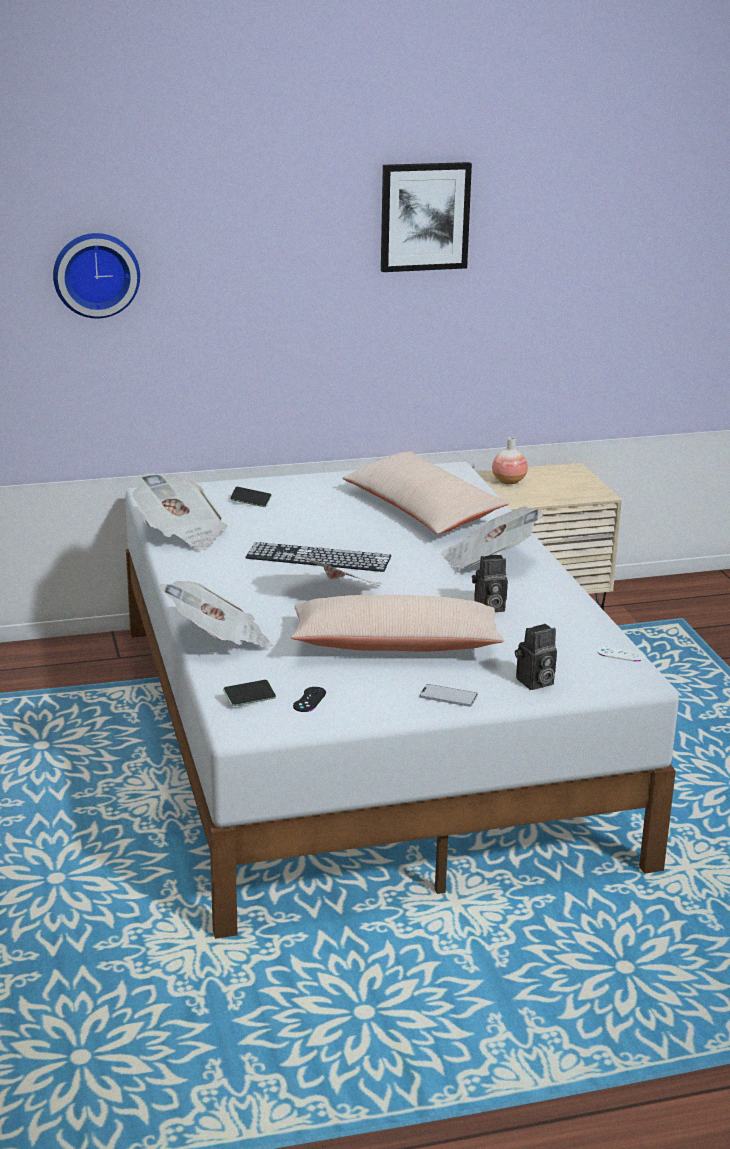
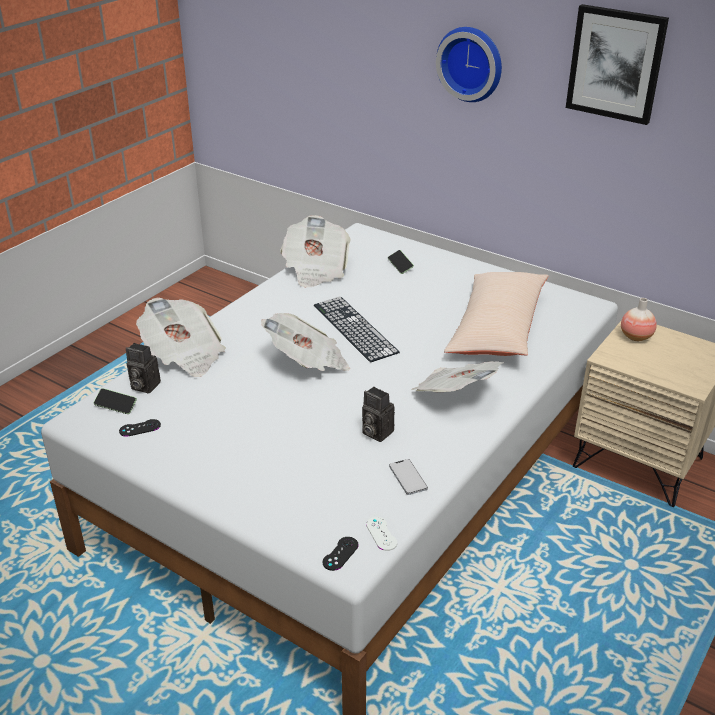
camera: 50 degrees right, 10 degrees up
(96, 274) = (351, 52): wall clock -> wall clock (471, 63)
(395, 645) = (261, 422): beige pillow -> none
(448, 696) = (208, 483): phone -> phone (408, 477)
(534, 683) = (277, 512): camera -> camera (143, 386)
(622, 677) = (340, 553): none -> black game controller

